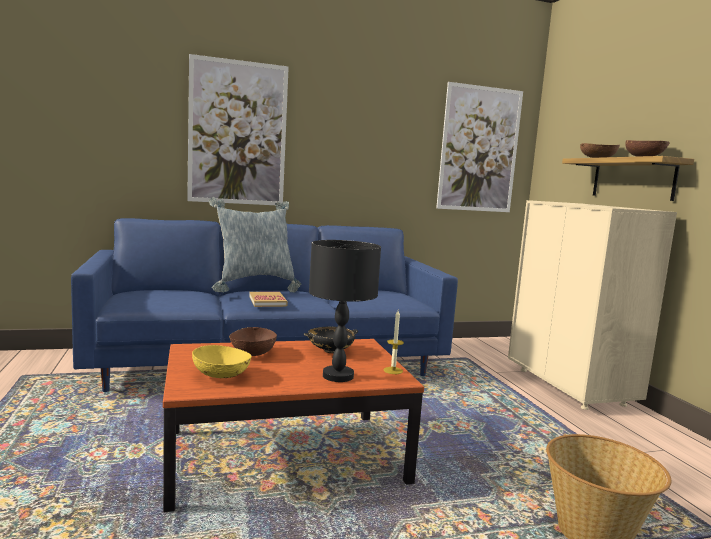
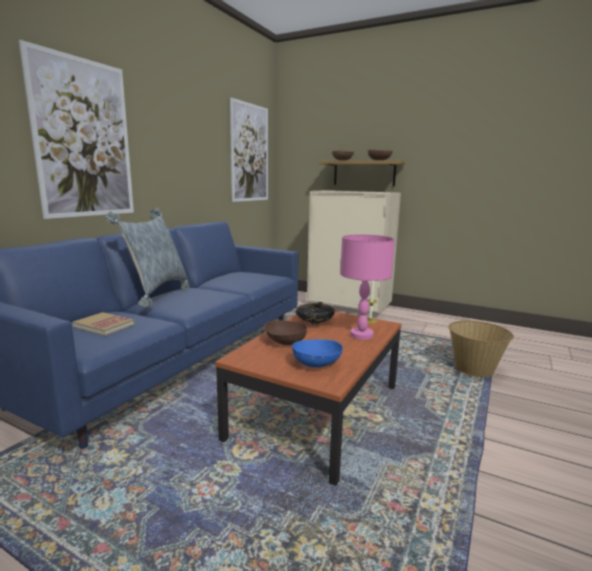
camera: 45 degrees left, 5 degrees up
(222, 375) = (316, 364): yellow bowl -> blue bowl
(267, 301) = (196, 302): book -> book (104, 326)
(337, 376) = (362, 335): black table lamp -> pink table lamp

